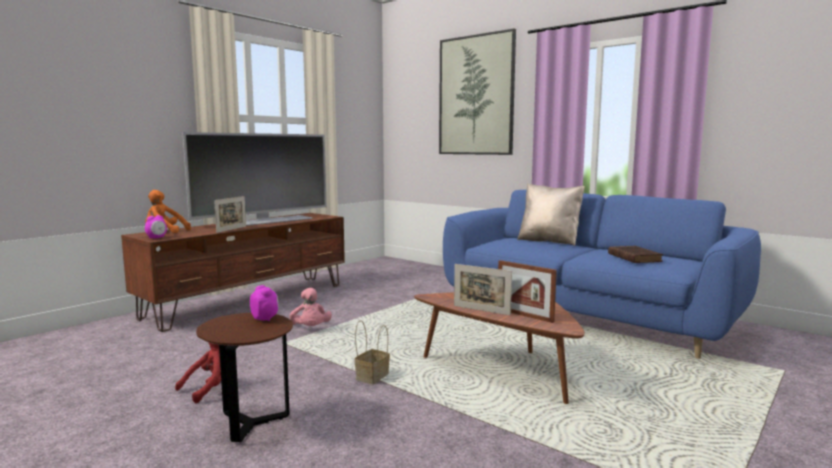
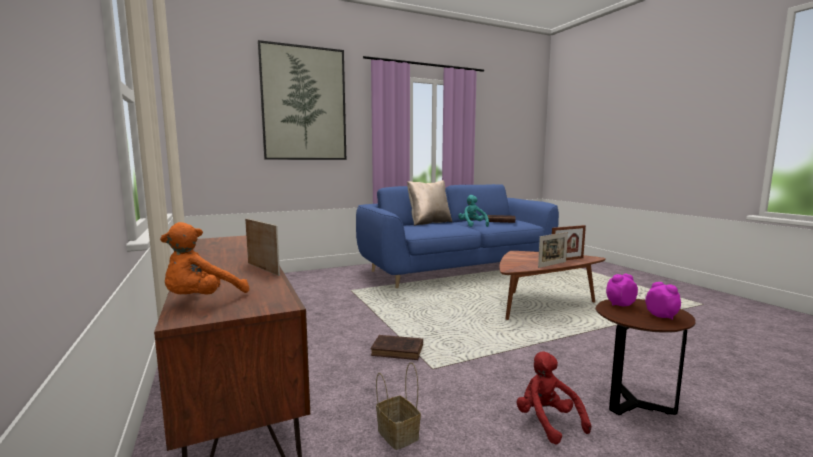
camera: 65 degrees left, 0 degrees up
(156, 238) = (265, 305): alarm clock -> alarm clock (661, 316)
(269, 221) = (223, 254): television -> none
(311, 329) = (399, 350): pink plush toy -> brown book
(372, 376) = (538, 342): basket -> basket (396, 434)
(583, 254) = (472, 225): none -> turquoise plush toy

